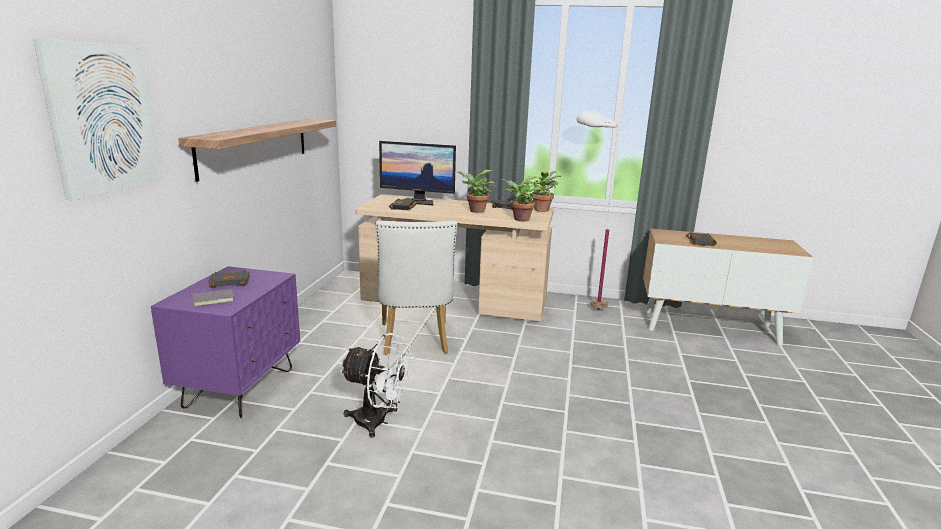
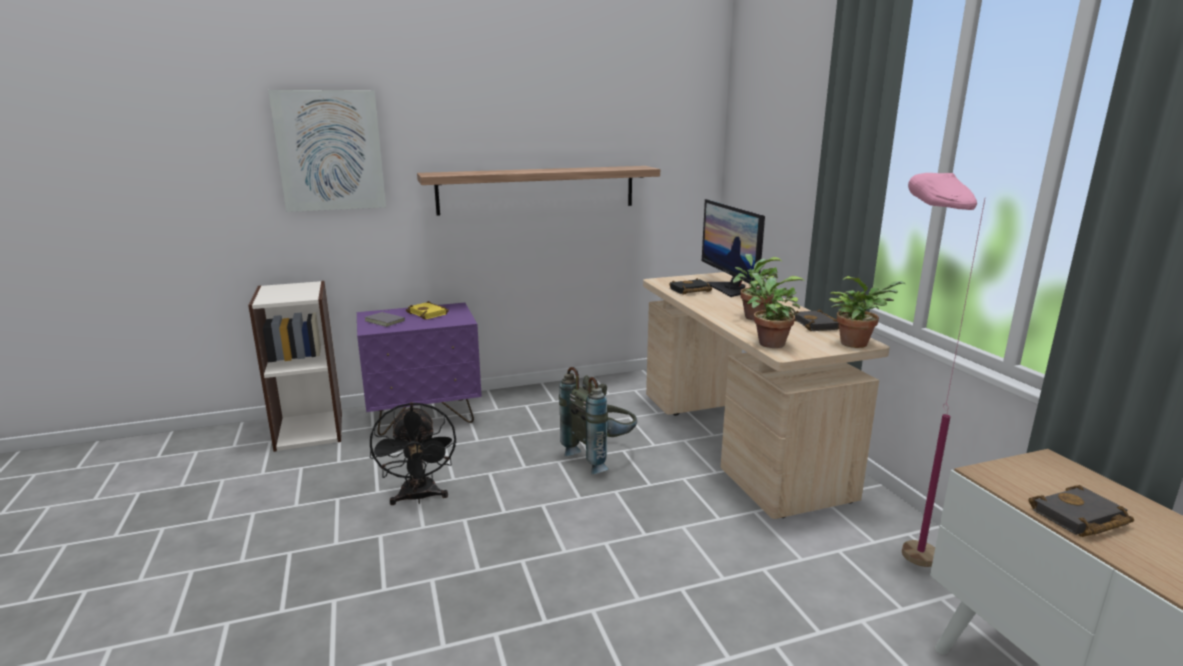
camera: 60 degrees right, 0 degrees up
(155, 457) = (310, 430): none -> bookcase
(231, 282) = (429, 314): black book -> yellow book
(378, 422) = (419, 498): white fan -> black fan
(415, 341) = (600, 456): white chair -> grey backpack
(583, 308) = (894, 548): white floor lamp -> pink floor lamp

